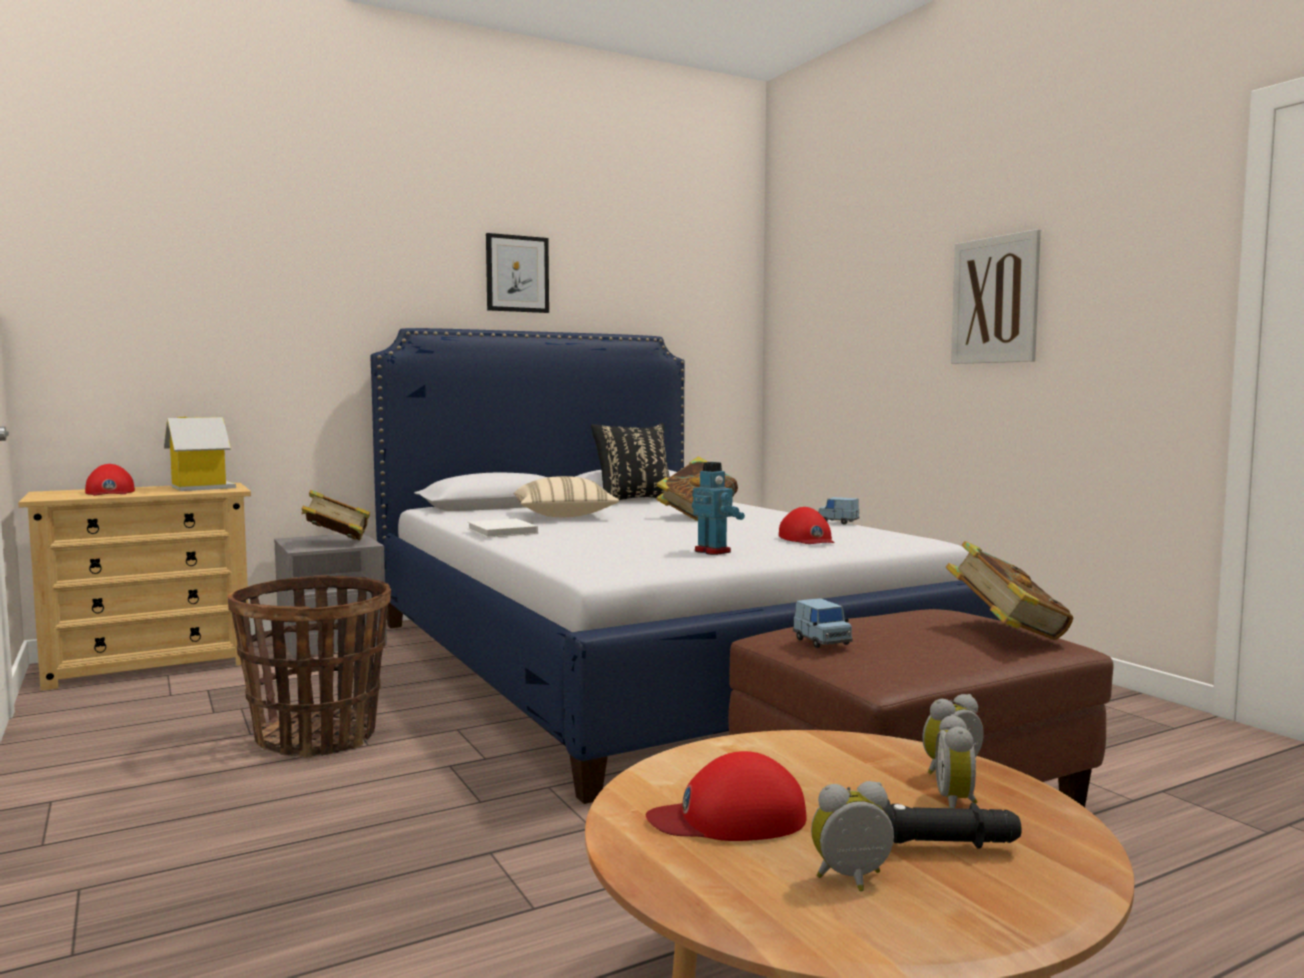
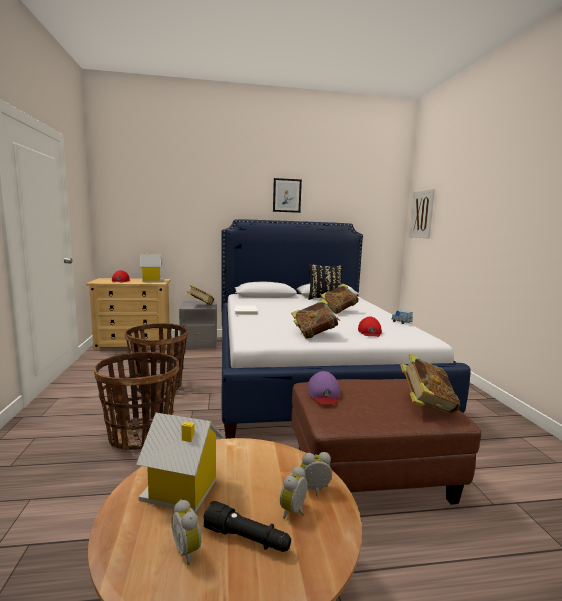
camera: 20 degrees right, 5 degrees up
(372, 832) = (140, 436): none -> basket
(564, 517) = (282, 305): beige pillow -> none
(713, 551) = (314, 335): toy robot -> book
(729, 818) = (182, 491): red cap -> toy house
(822, 642) = (324, 394): blue toy car -> purple cap
(853, 881) = (188, 550): alarm clock -> alarm clock turned 135 degrees counterclockwise
(995, 300) = (505, 214): picture -> picture (422, 214)

